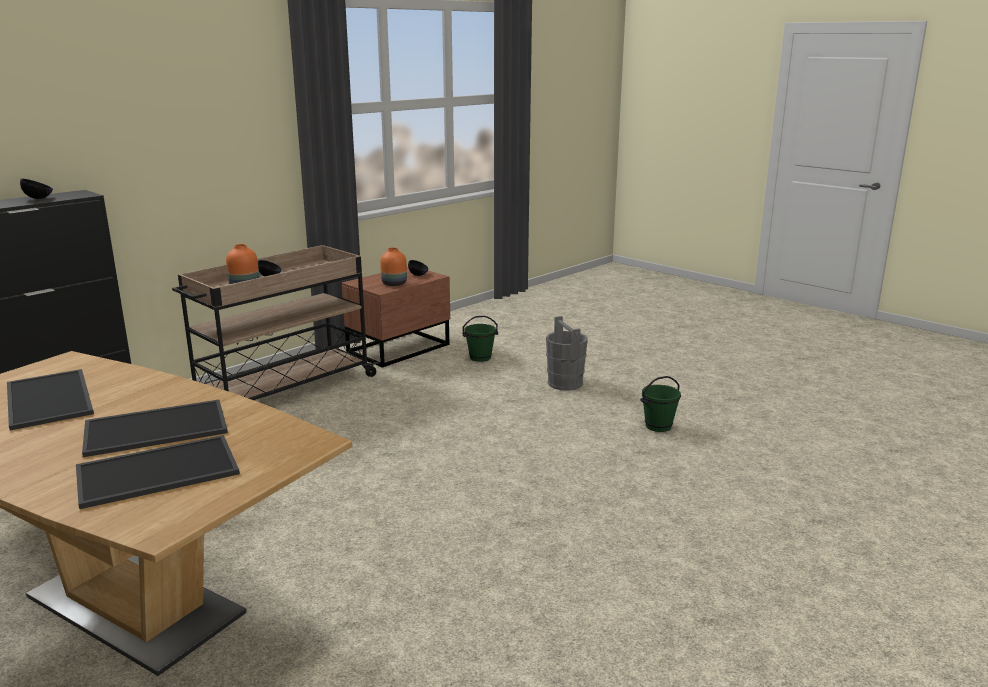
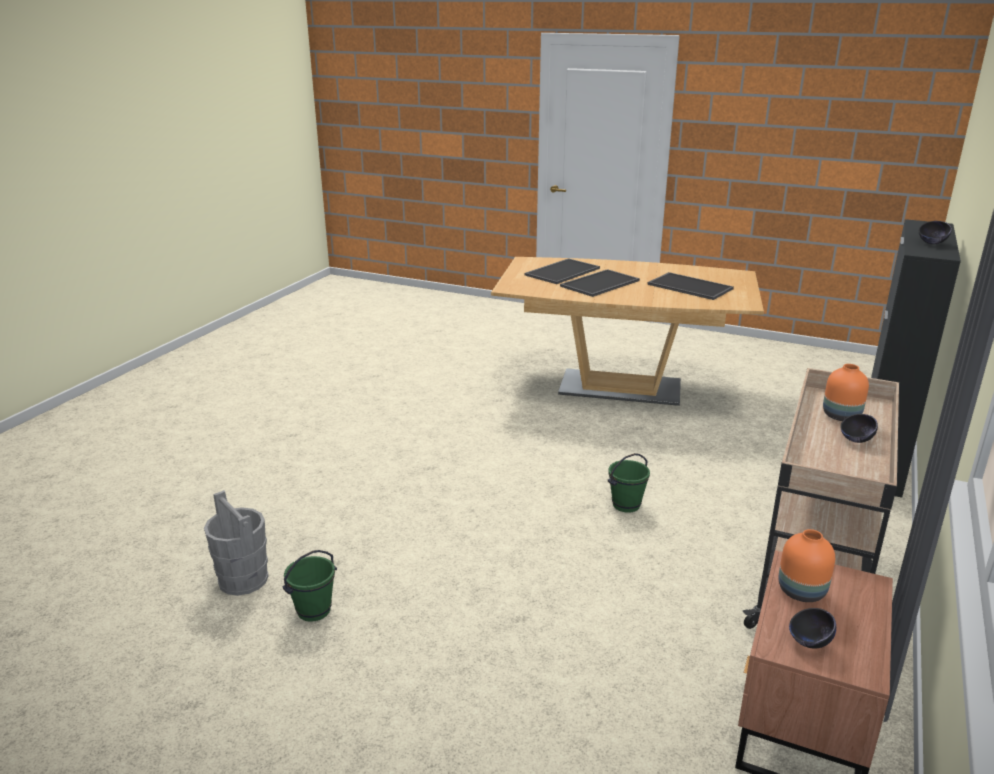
camera: 160 degrees right, 5 degrees up
(480, 358) = (641, 730): green bucket -> green bucket (626, 505)
(565, 383) = (461, 683): grey bucket -> grey bucket (243, 580)

